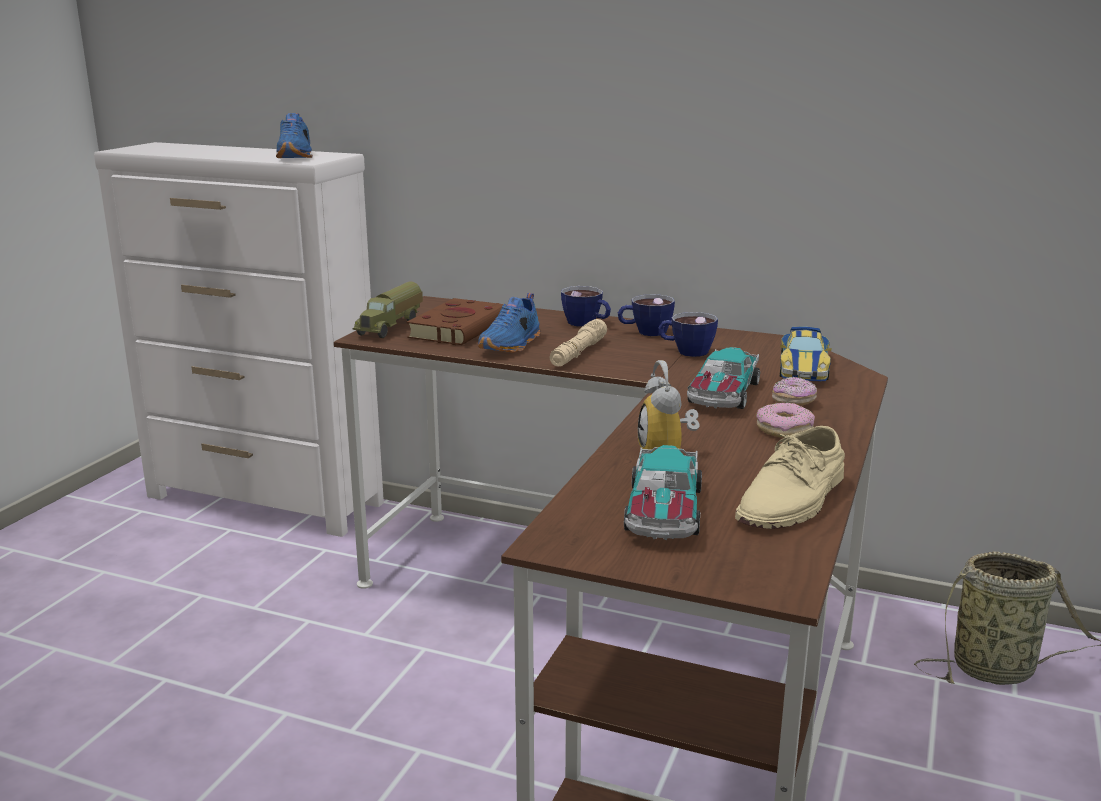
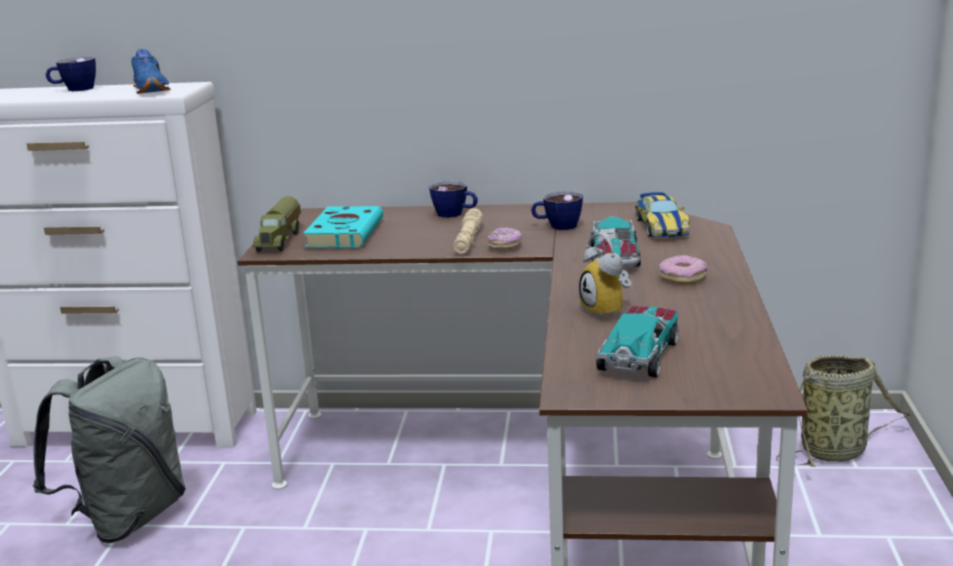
camera: 15 degrees left, 0 degrees up
(208, 588) = (127, 518): none -> grey backpack
(460, 328) = (345, 233): brown book -> turquoise book
(512, 345) = (405, 241): blue shoe -> none
(644, 332) = (510, 215): cup -> cup (74, 89)
(663, 512) = (639, 354): toy car -> toy car turned 150 degrees counterclockwise
(793, 402) = (674, 255): donut -> donut (505, 247)
(793, 499) = (729, 329): beige shoe -> none

